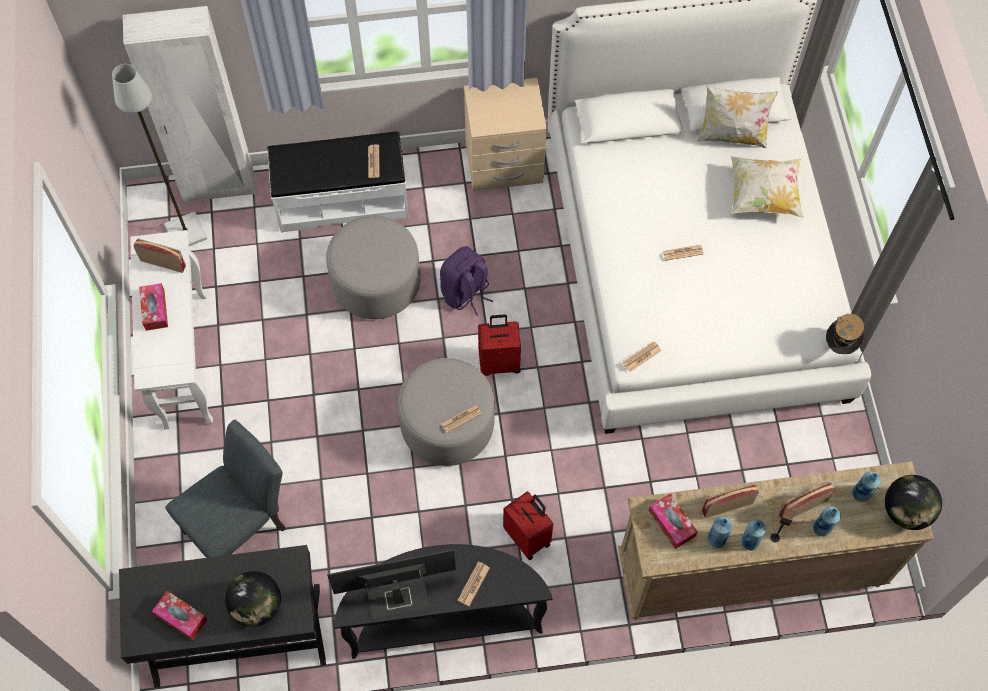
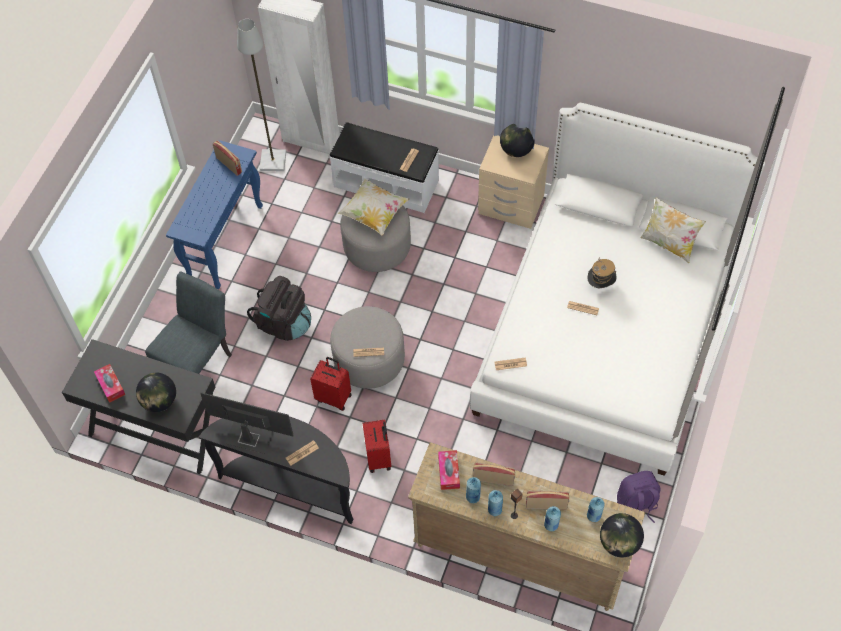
camera: 30 degrees right, 5 degrees down
(155, 310) = (207, 191): tissue box -> none
(185, 359) = (225, 241): white console table -> blue console table
(242, 525) = (199, 362): grey chair -> grey chair turned 45 degrees counterclockwise
(319, 428) = (284, 323): none -> black backpack
(466, 293) = (433, 279): purple backpack -> purple backpack (636, 506)
(499, 362) = (429, 334): red suitcase -> red suitcase (334, 397)
(502, 96) = (516, 150): none -> globe
(763, 195) = (666, 294): pillow -> pillow (374, 214)
(840, 345) = (659, 420): hat -> hat (600, 285)

